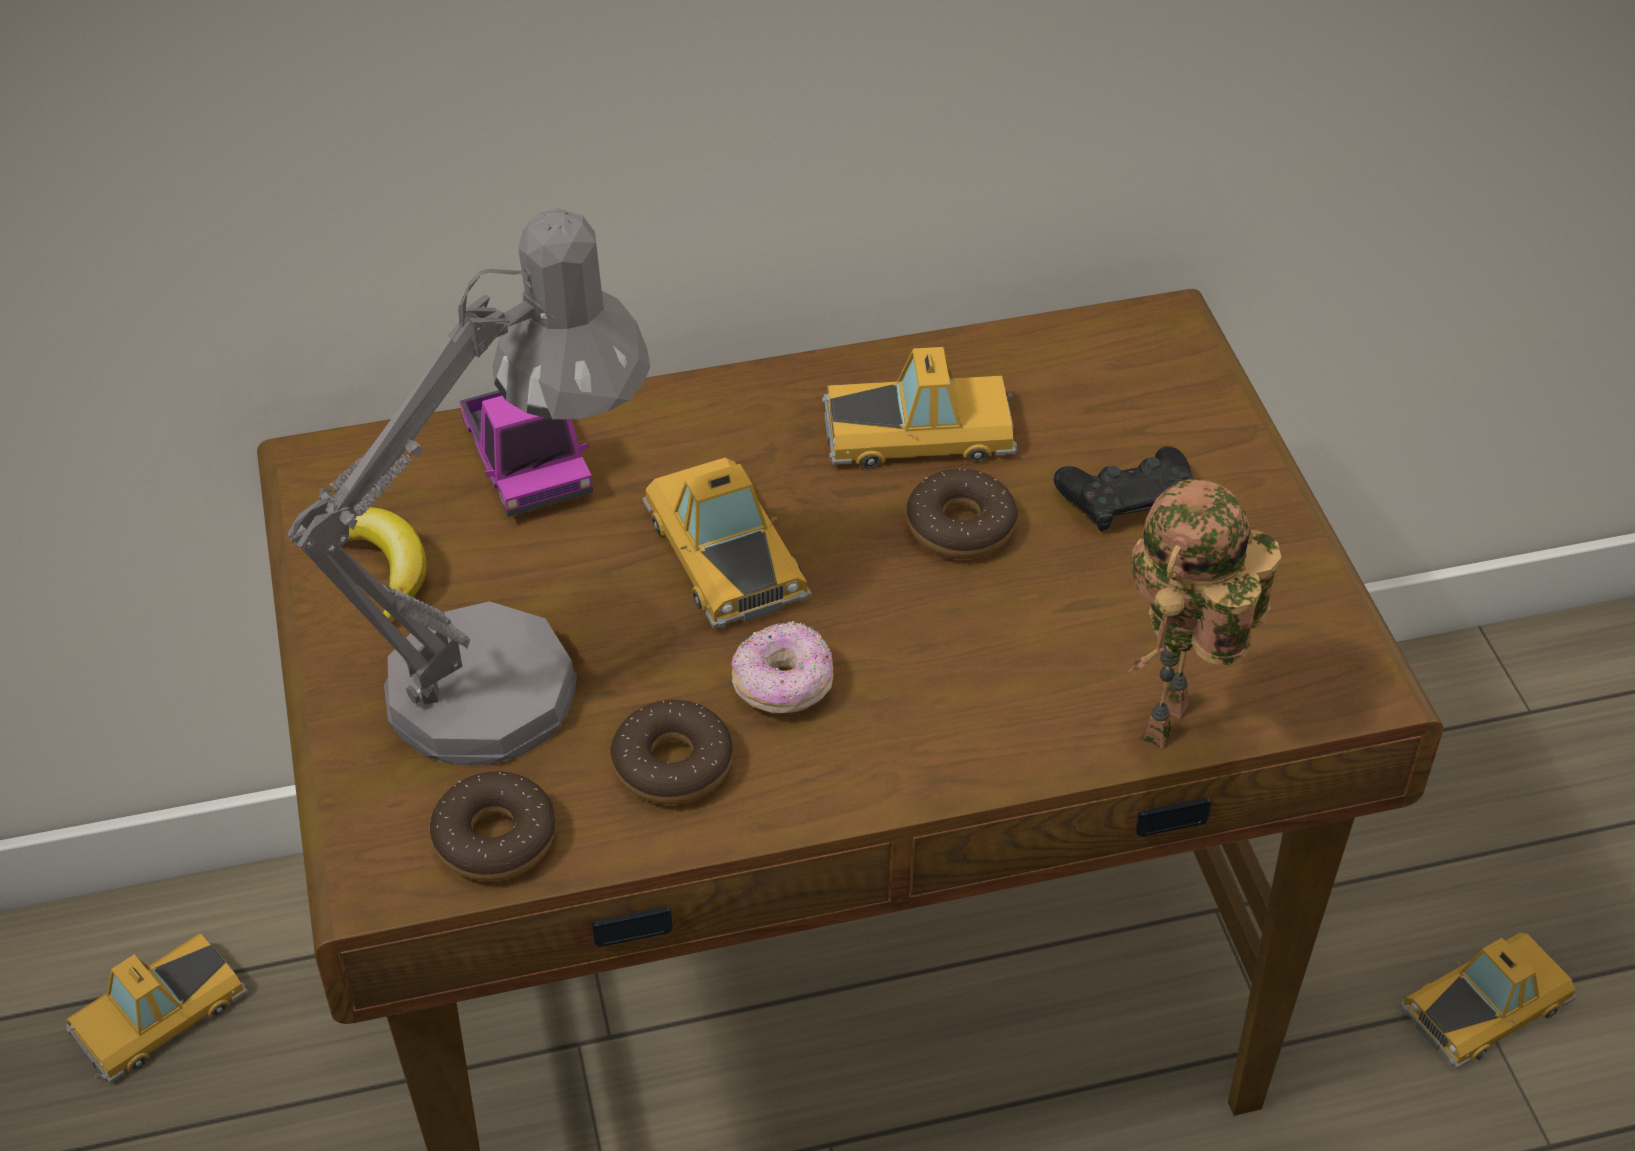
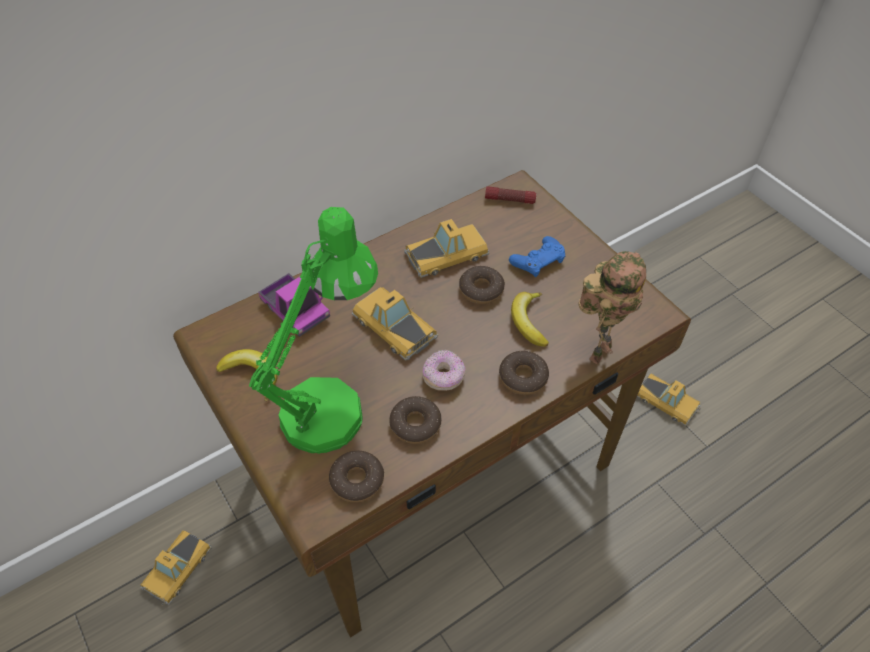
camera: 20 degrees left, 5 degrees up
(516, 671) = (332, 403): grey table lamp -> green table lamp
(962, 736) = (523, 377): none -> donut
(1036, 623) = (528, 321): none -> banana
(1127, 498) = (538, 261): black game controller -> blue game controller
(1128, 348) = (510, 200): none -> flashlight
(1171, 728) = (598, 350): toy robot -> toy robot turned 150 degrees counterclockwise
(1488, 1004) = (667, 402): toy car -> toy car turned 90 degrees clockwise

